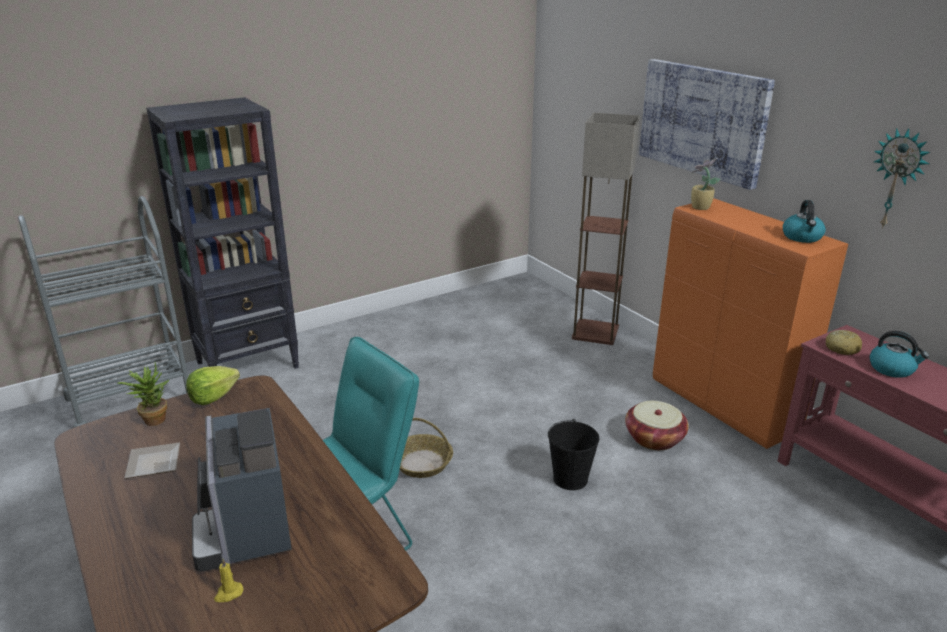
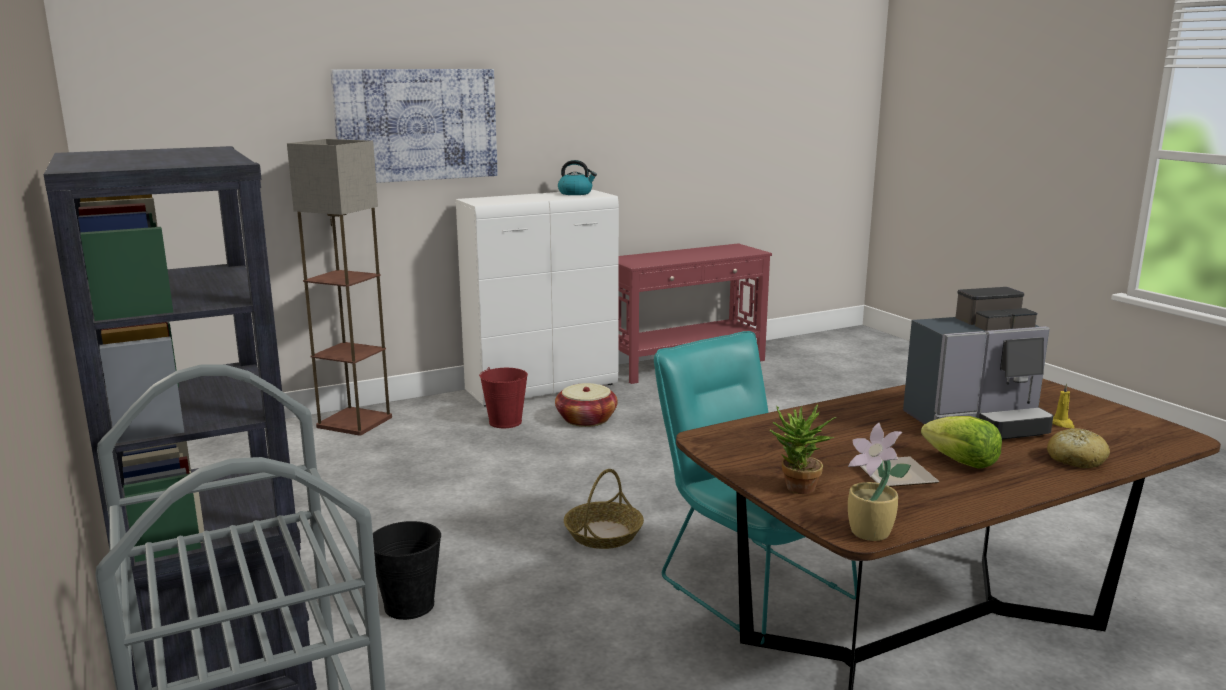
camera: 85 degrees left, 10 degrees down
(213, 397) = (736, 459): lettuce -> lettuce (961, 462)
(570, 479) = (645, 459): black bucket -> black bucket (409, 605)
(627, 396) = (505, 422): none -> red bucket
(699, 207) = (482, 202): potted plant -> potted plant (870, 534)
(724, 407) = (543, 388): orange cabinet -> white cabinet
(841, 348) = (642, 262): bread -> bread (1075, 460)
(892, 369) = (675, 258): kettle -> none
(897, 179) = (609, 127): wall clock -> none

